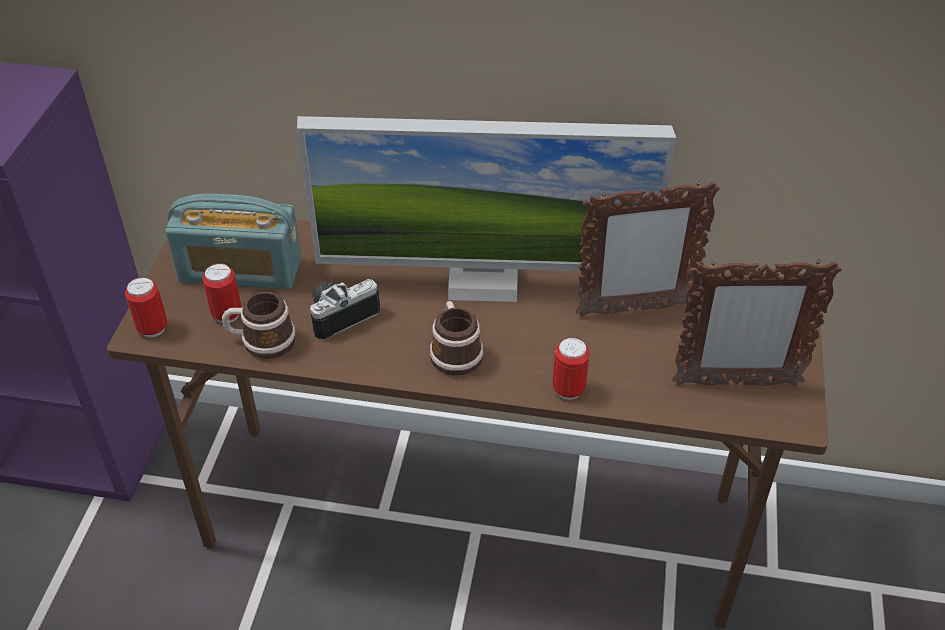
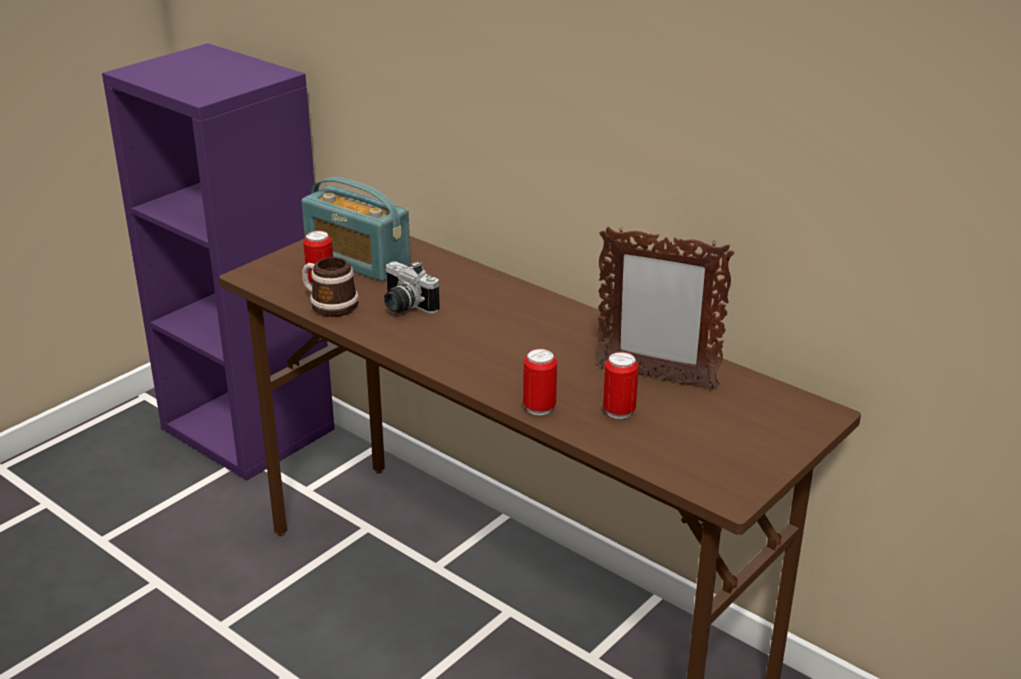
camera: 30 degrees right, 15 degrees down
(152, 328) = (260, 274): can -> can (619, 411)
(339, 314) = (404, 306): camera -> camera turned 135 degrees counterclockwise
(455, 351) = (470, 355): mug -> none
(483, 280) = (542, 320): monitor -> none
(735, 383) = (697, 453): picture frame -> none

